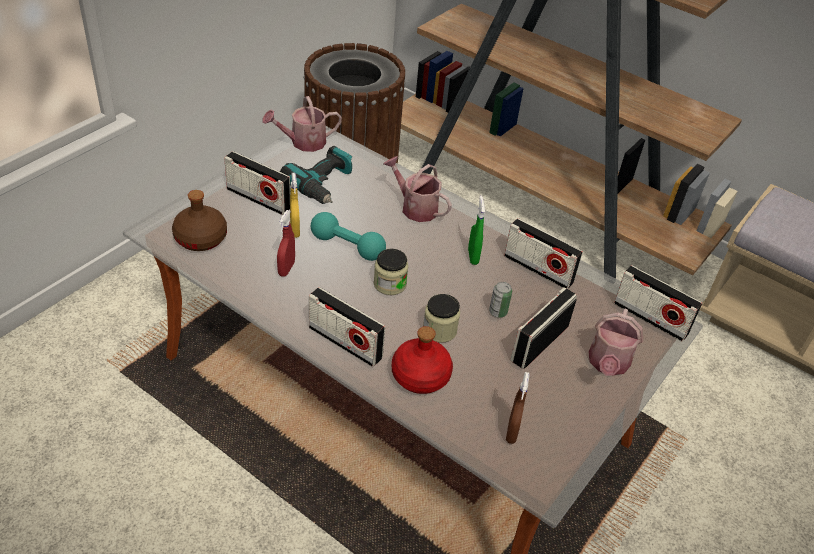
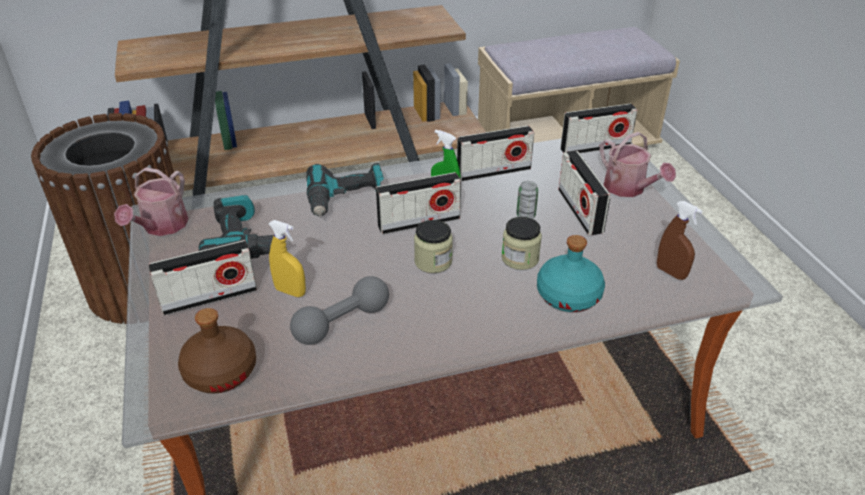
camera: 50 degrees left, 5 degrees down
(286, 269) = (342, 323): red spray bottle -> grey dumbbell
(345, 342) = (486, 326): radio -> radio (419, 222)
(347, 246) = (353, 265): turquoise dumbbell -> none
(415, 207) = (346, 200): watering can -> power drill
(420, 376) = (569, 296): red bottle -> turquoise bottle

